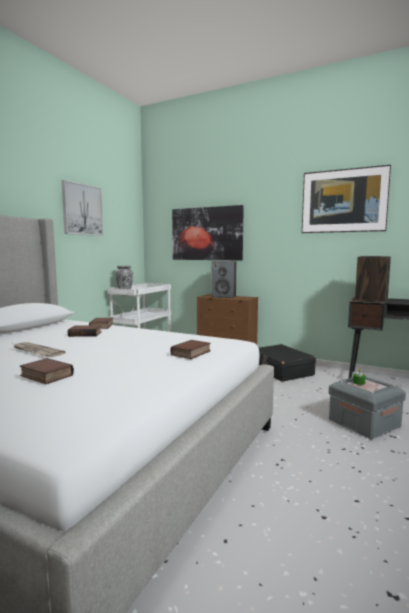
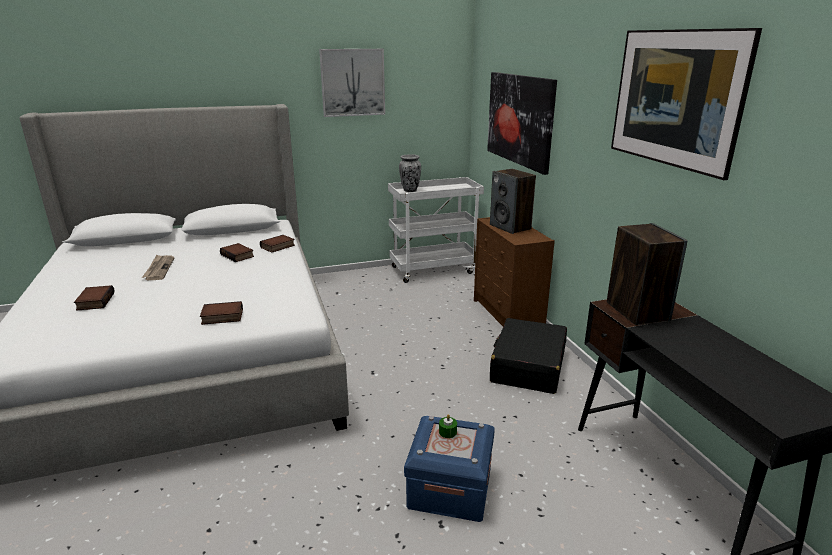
camera: 45 degrees right, 15 degrees up
(364, 423) = (450, 488): grey storage box -> blue storage box

